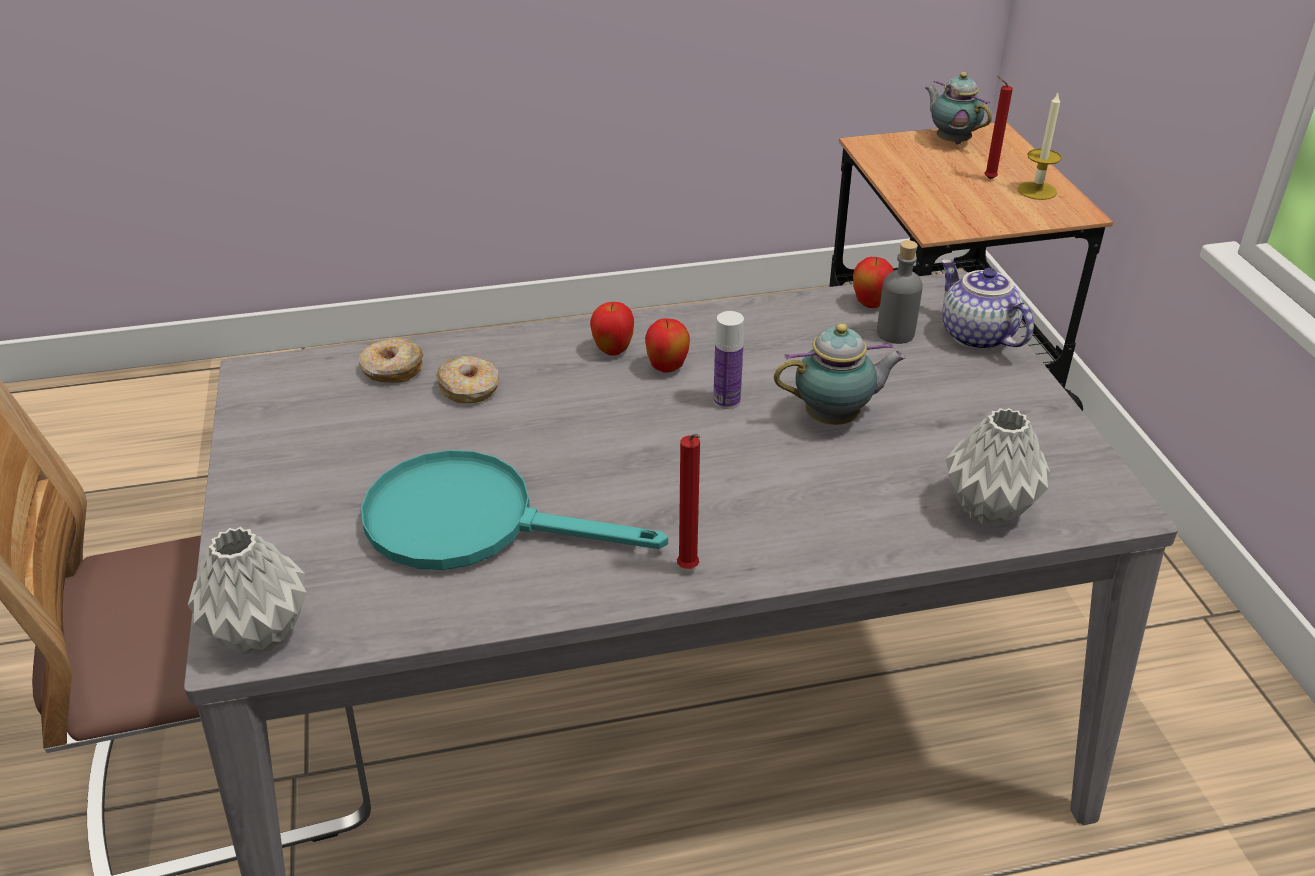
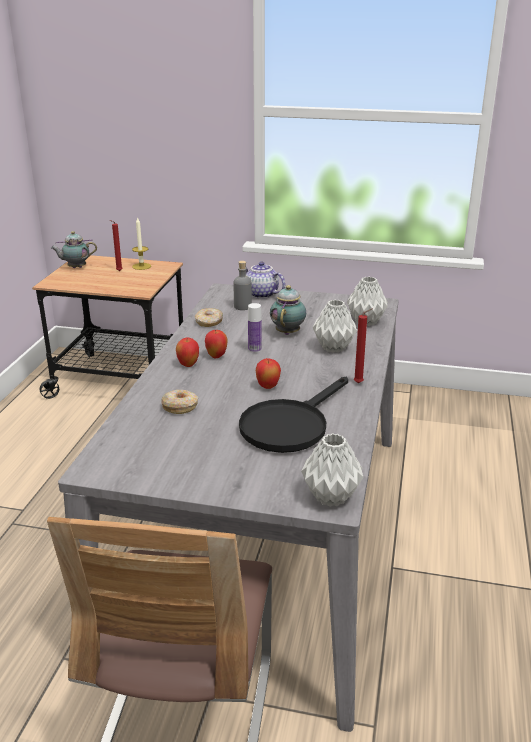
camera: 65 degrees left, 10 degrees down
(392, 370) = (138, 426): donut -> donut (209, 322)
(473, 522) = (290, 425): turquoise frying pan -> black frying pan
(817, 494) = (333, 348): none -> grey vase
(870, 305) = (216, 305): apple -> apple (268, 387)
(975, 336) = (260, 294): teapot -> teapot turned 45 degrees clockwise

